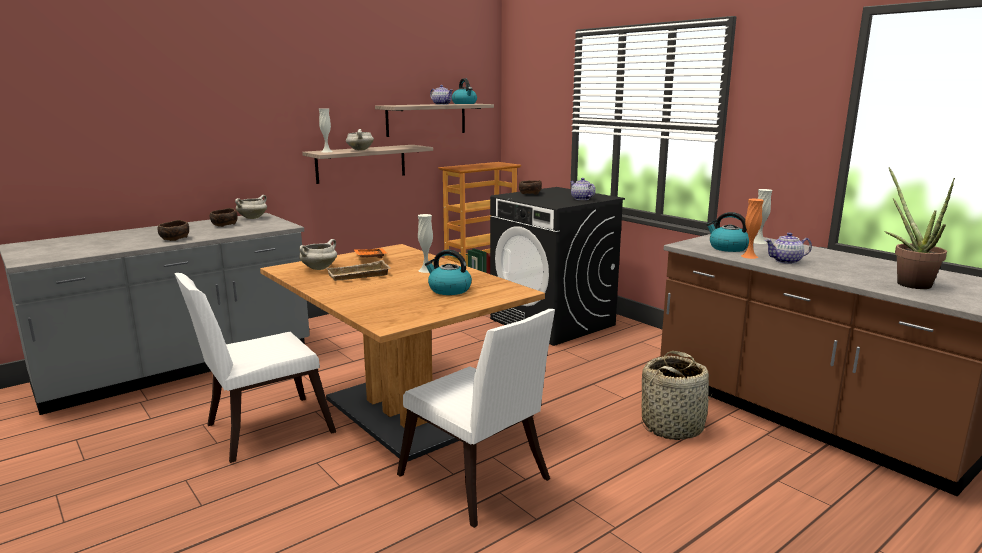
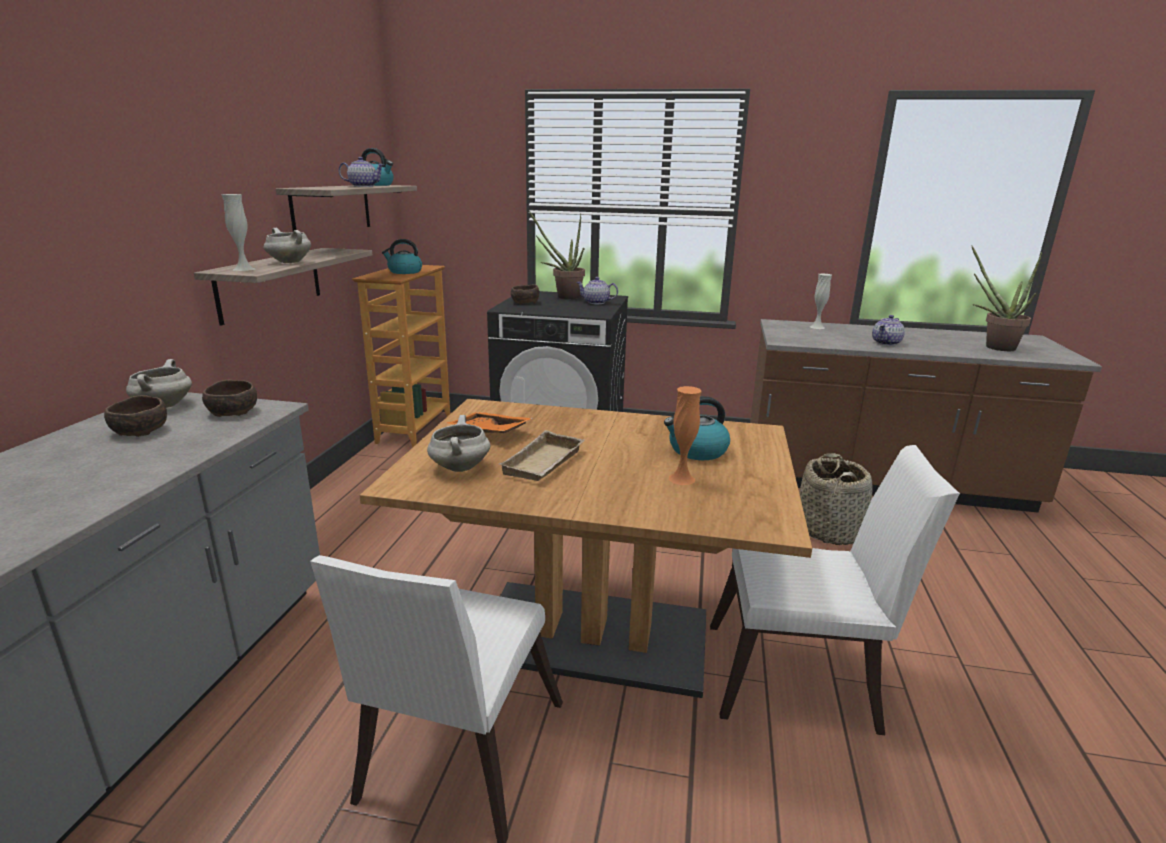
camera: 40 degrees left, 5 degrees up
(174, 239) = (104, 486): brown bowl -> brown bowl (233, 412)
(426, 270) = (601, 430): white vase -> none
(570, 193) = (563, 297): none -> potted plant
(727, 248) = (817, 338): kettle -> kettle (404, 272)
(749, 256) = (854, 343): orange vase -> orange vase (681, 479)

